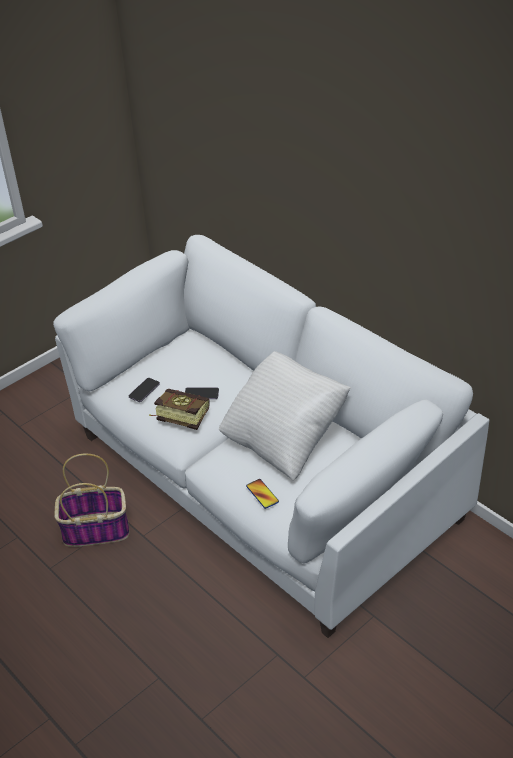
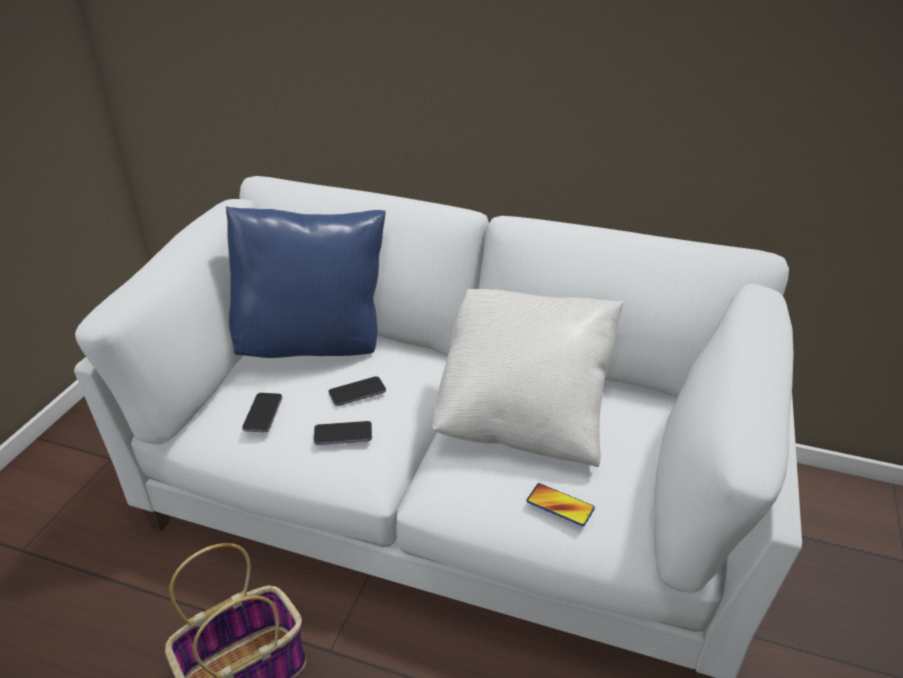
camera: 30 degrees left, 5 degrees down
(178, 416) = (343, 434): book -> phone
(197, 357) = (314, 346): none -> blue pillow

